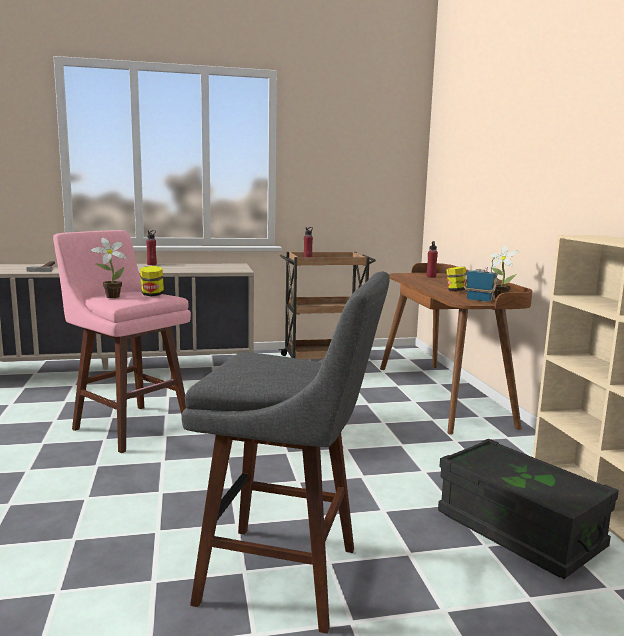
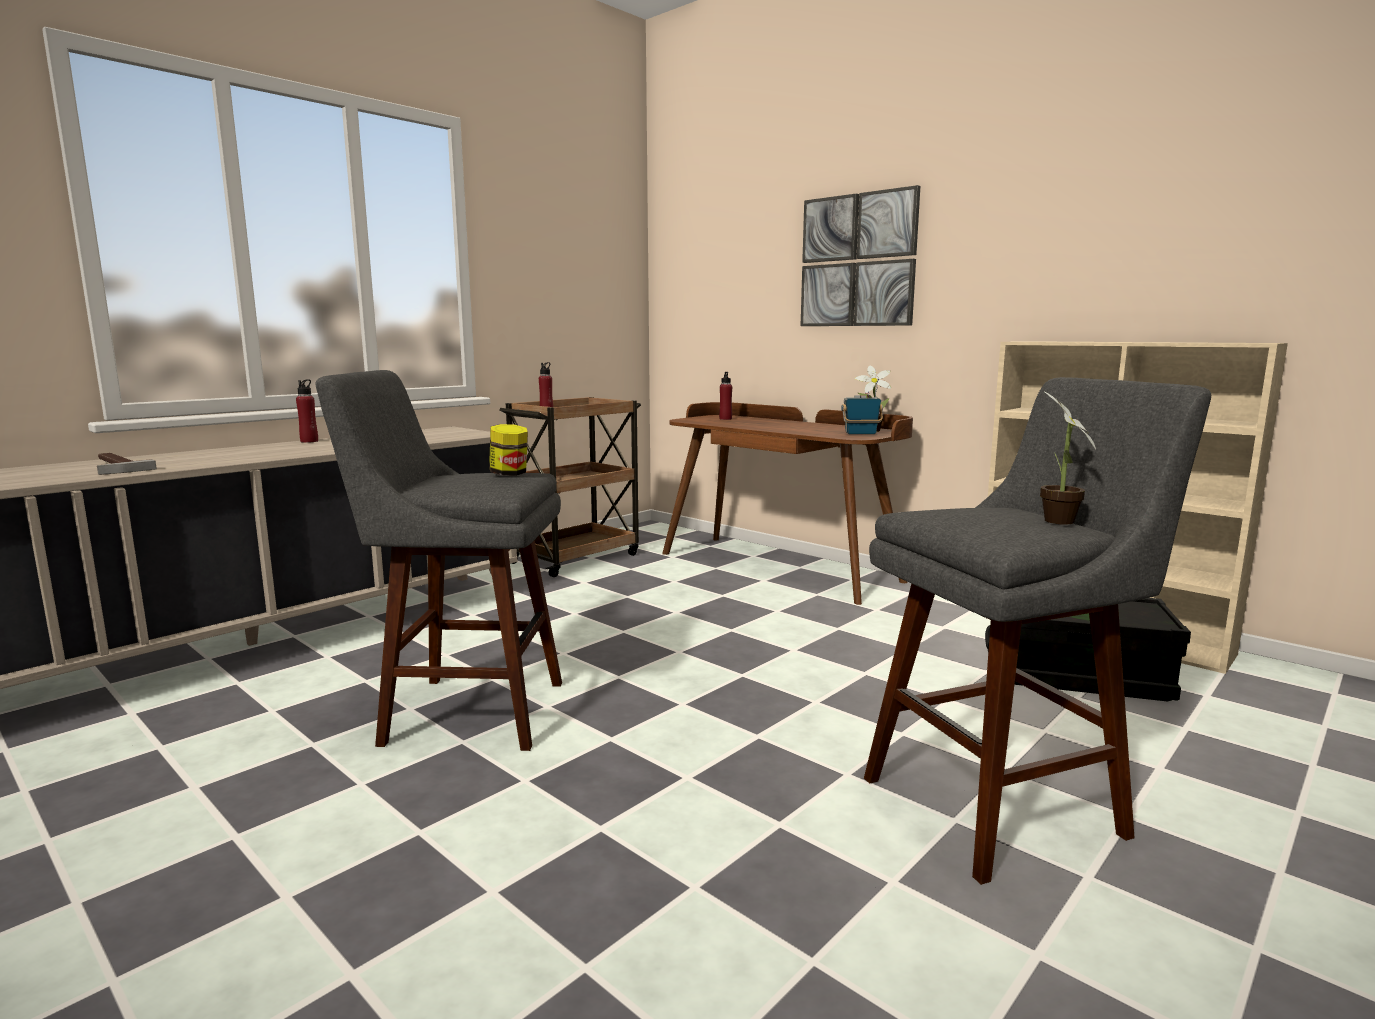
camera: 35 degrees left, 0 degrees up
(110, 297) = (456, 485): potted plant -> potted plant (1057, 522)
(128, 426) = (465, 712): pink stool -> grey stool
(456, 291) = (805, 428): jar -> none
(522, 159) = (857, 261): none -> picture

